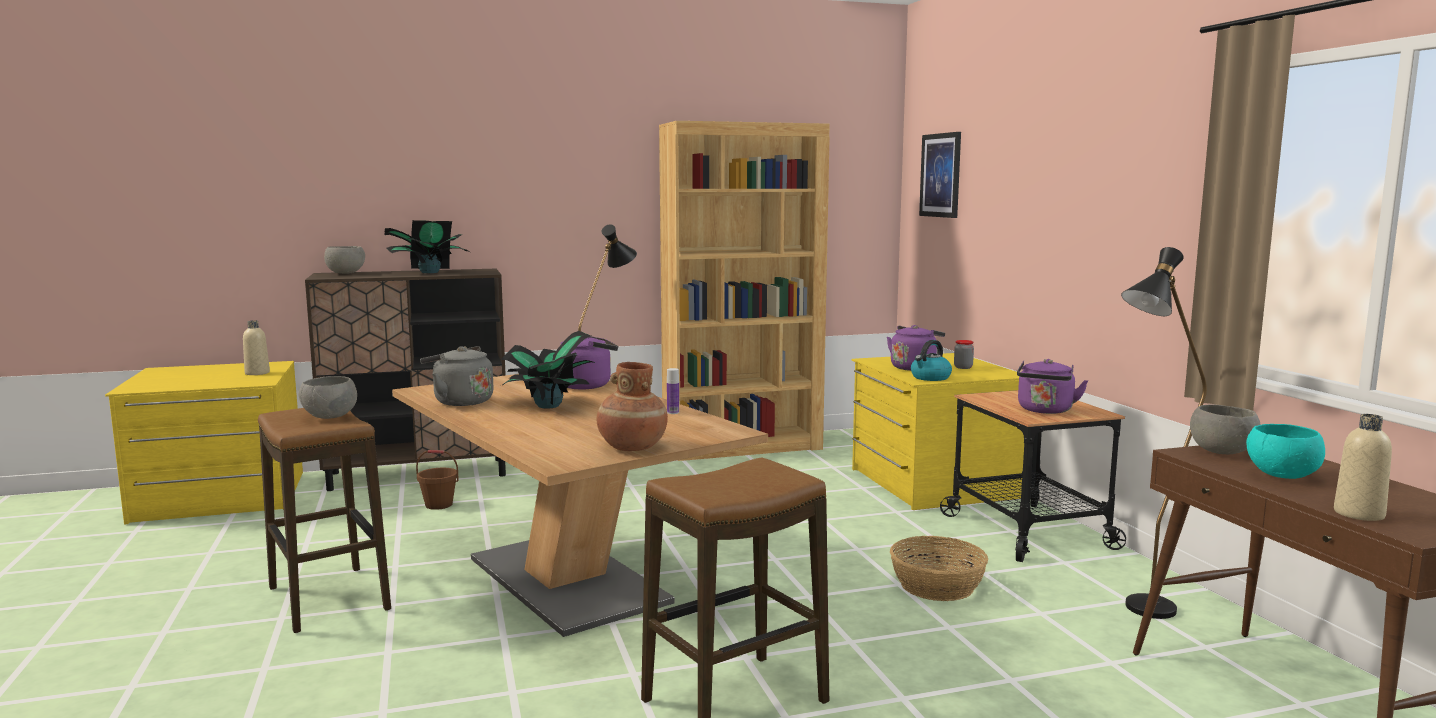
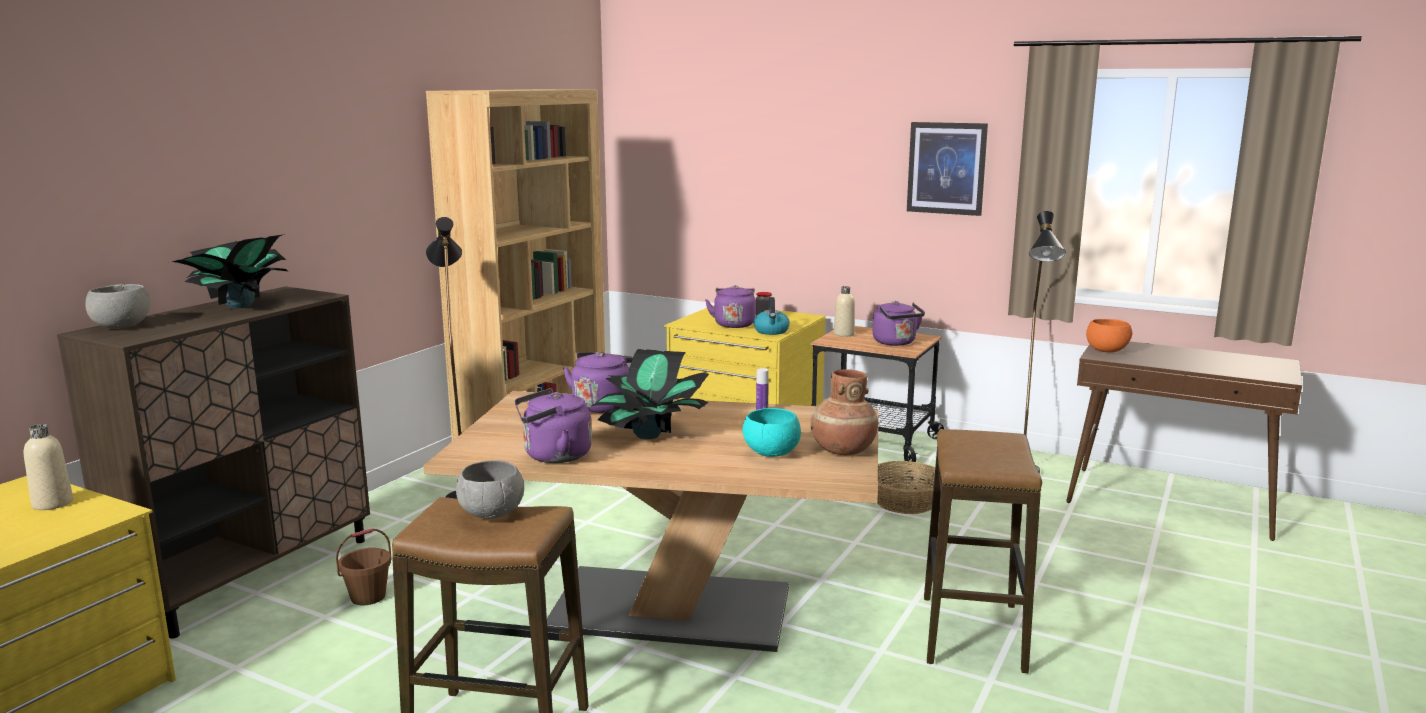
camera: 45 degrees left, 5 degrees up
(460, 402) = (553, 456): grey kettle -> purple kettle
(940, 175) = (672, 137): picture -> picture (946, 168)
(1221, 452) = (1106, 351): grey bowl -> orange bowl
(1283, 476) = (1165, 359): turquoise bowl -> turquoise bowl (772, 454)
(1359, 514) = (1242, 373): beige bottle -> beige bottle (844, 334)

